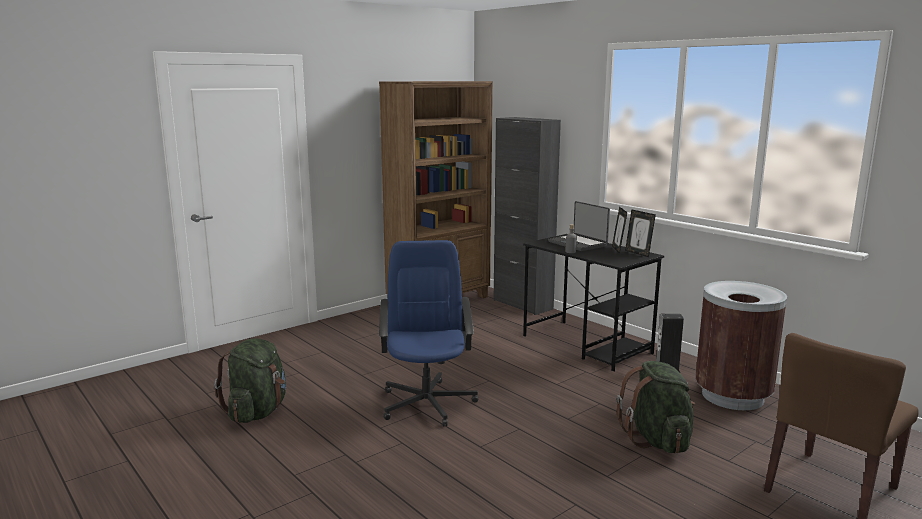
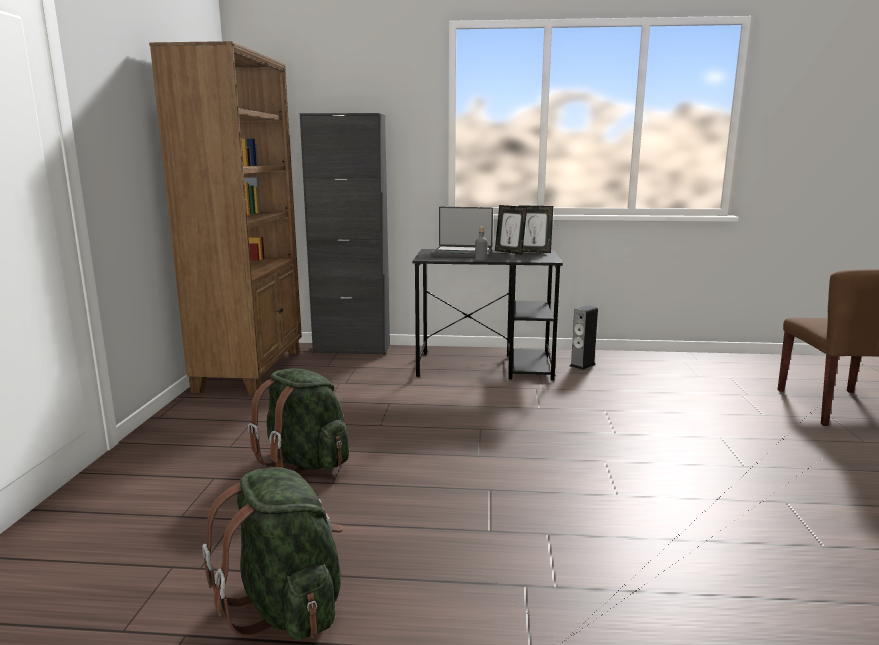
camera: 45 degrees left, 0 degrees up
(427, 402) = (474, 477): blue office chair -> none
(657, 440) = (701, 420): green backpack -> green backpack (304, 462)
(732, 396) = (660, 369): brown trash can -> none

